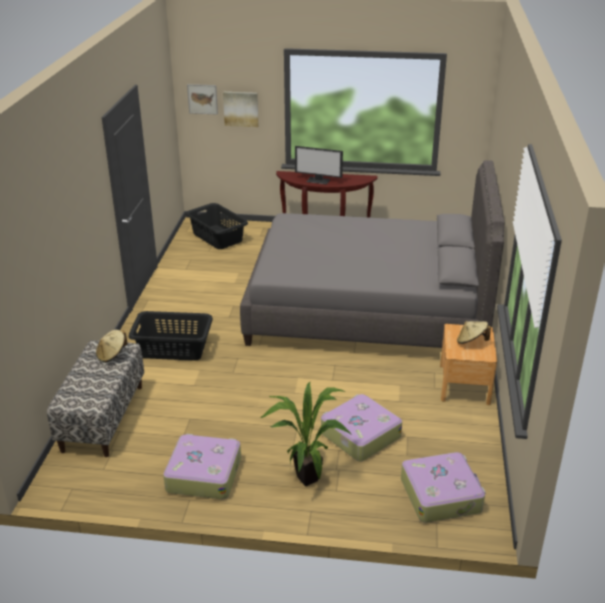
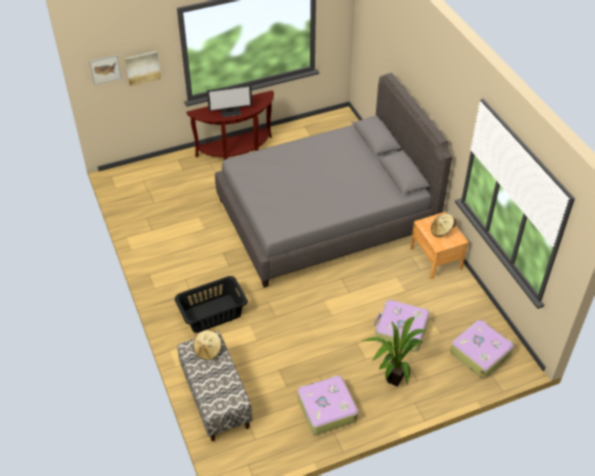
camera: 30 degrees left, 15 degrees up
(217, 237) = (148, 185): black laundry basket -> none

